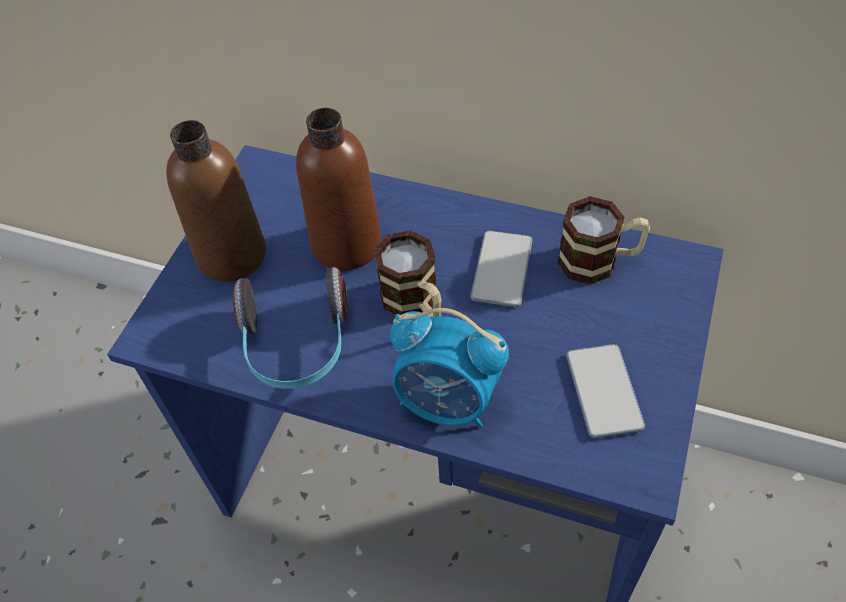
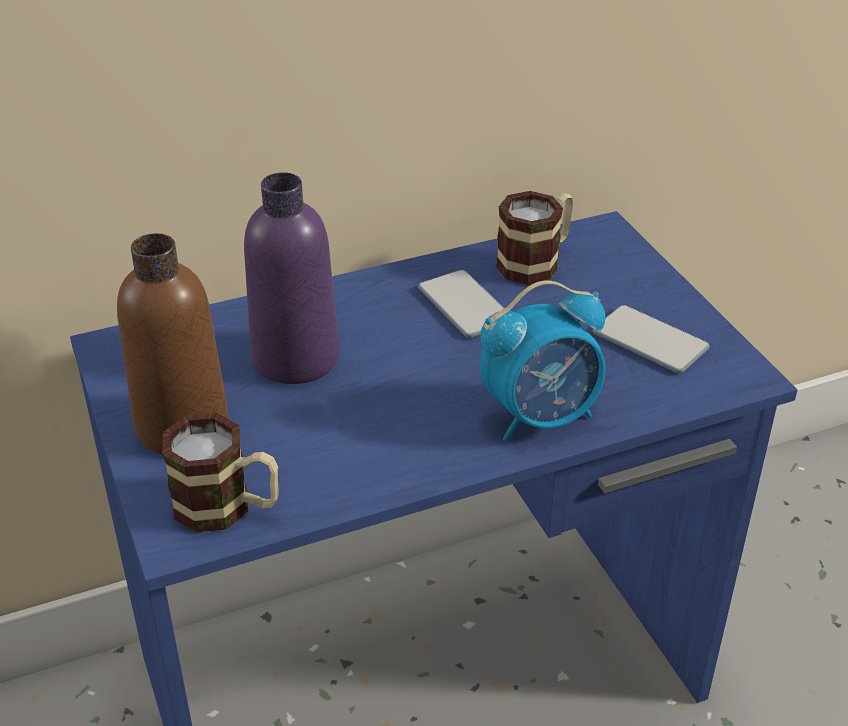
camera: 45 degrees left, 15 degrees down
(296, 345) = (350, 456): headphones -> none
(346, 244) = (295, 358): brown bottle -> purple bottle
(415, 304) = (421, 367): mug -> mug (227, 507)

